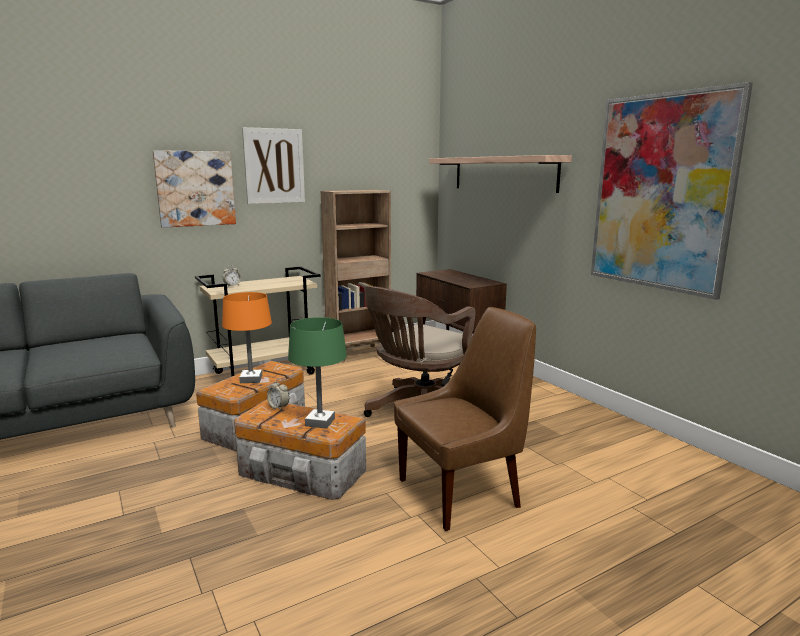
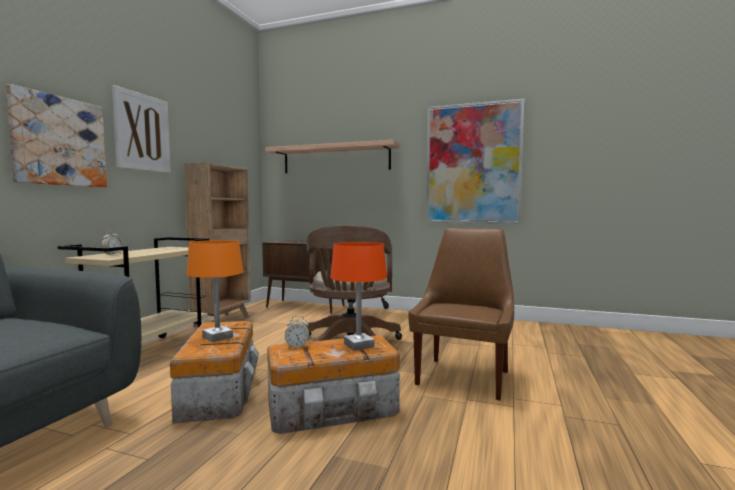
camera: 40 degrees left, 10 degrees down
(320, 422) = (358, 345): green table lamp -> orange table lamp

